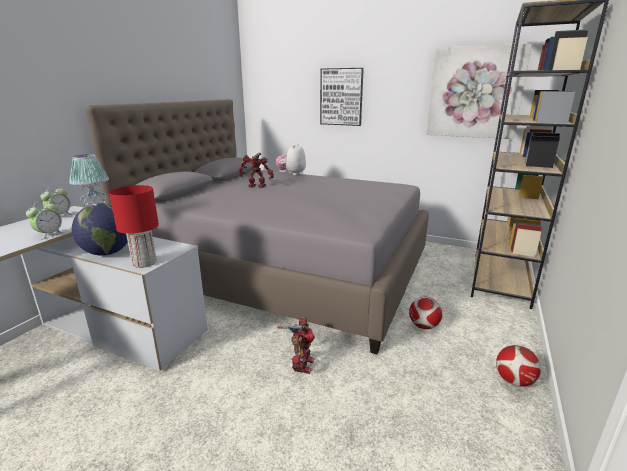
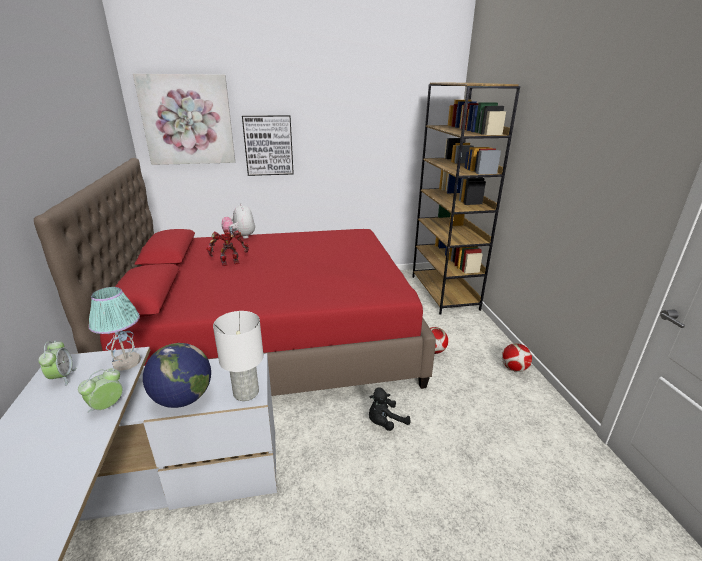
camera: 35 degrees left, 5 degrees up
(49, 234) = (107, 407): alarm clock -> alarm clock turned 135 degrees counterclockwise
(144, 262) = (245, 392): red table lamp -> white table lamp
(284, 268) = (274, 340): grey bed -> red bed
(301, 364) = (385, 422): toy robot -> black plush toy
(475, 93) = (395, 138): picture -> picture (187, 120)

